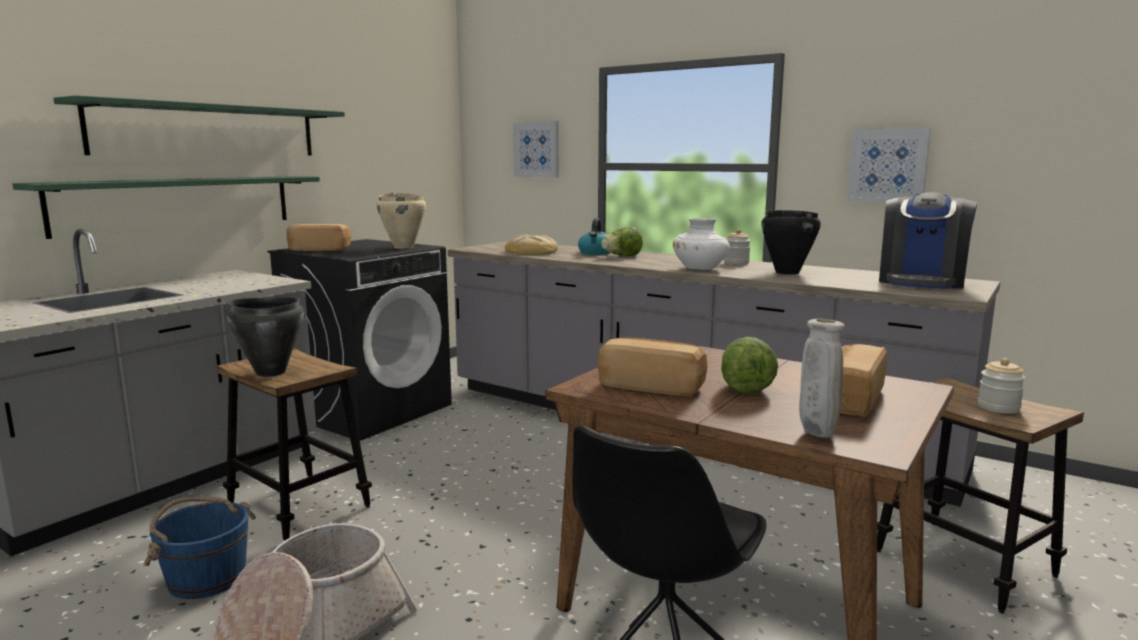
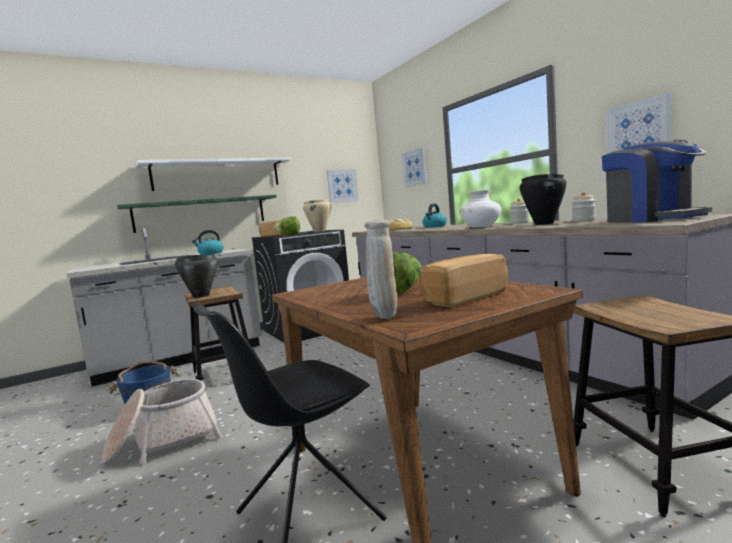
camera: 25 degrees right, 5 degrees down
(209, 131) = (217, 174): green shelf -> white shelf
(233, 287) = (210, 253): none -> kettle
(408, 163) = (342, 186): none -> picture
(622, 256) = (447, 226): lettuce -> lettuce (289, 234)
(652, 386) = (337, 292): bread -> none
(921, 282) = (652, 219): coffee machine -> coffee machine turned 75 degrees counterclockwise
(998, 407) = (665, 315): jar -> jar (583, 220)

